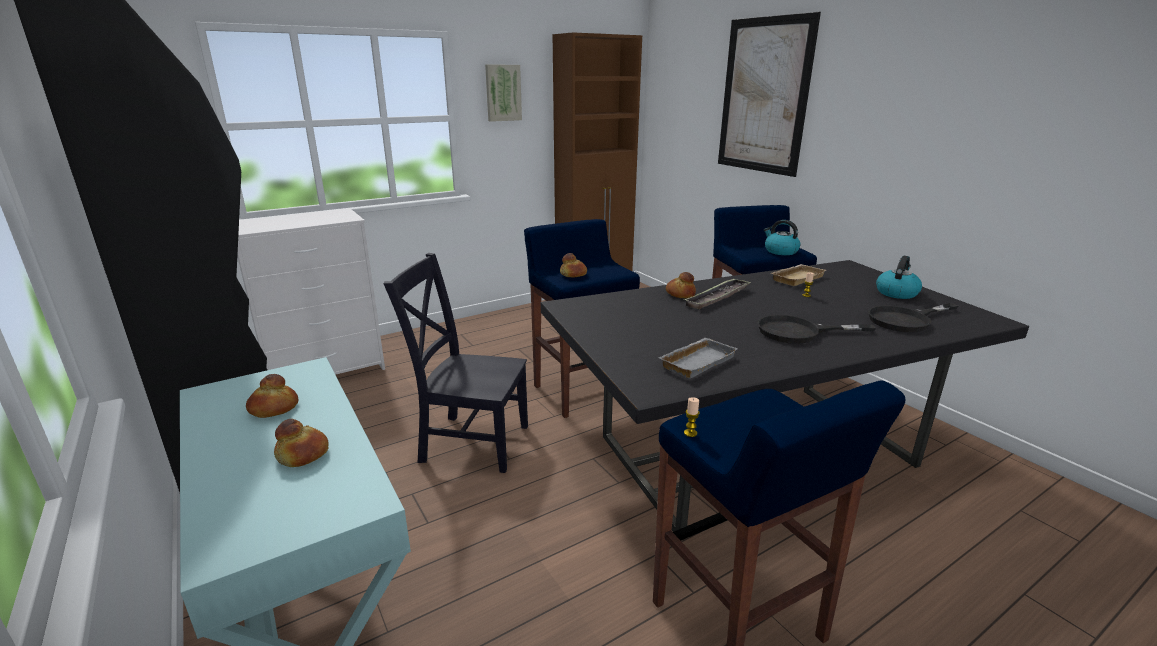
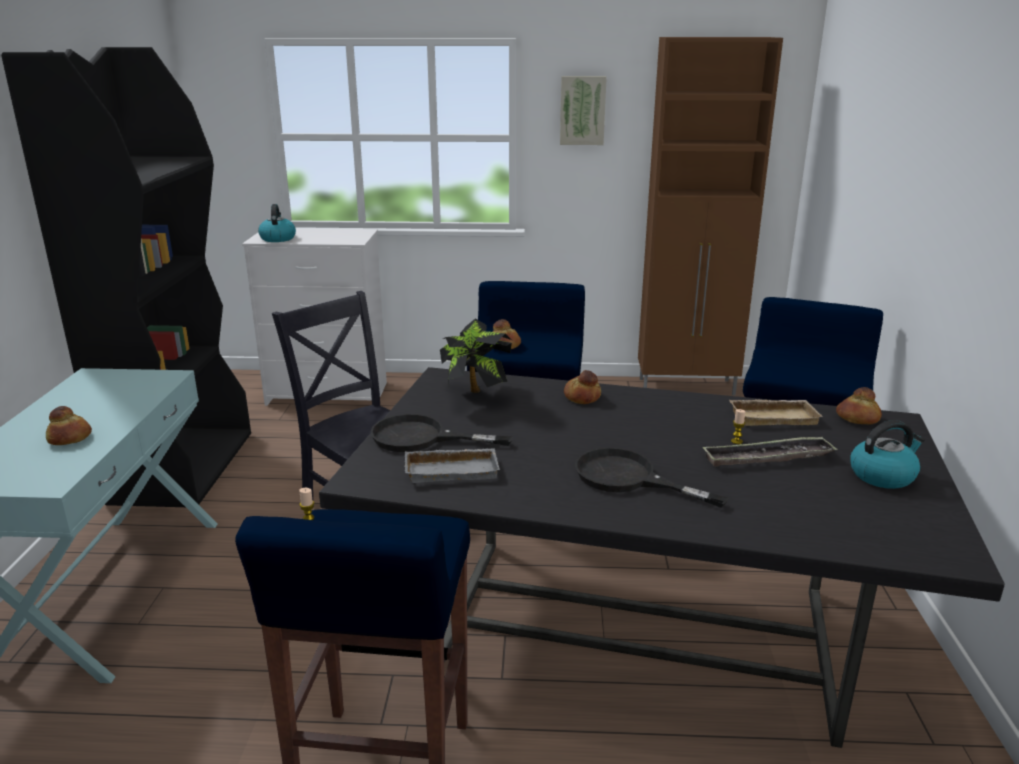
camera: 35 degrees right, 0 degrees up
(273, 409) = (104, 400): bread -> bread (857, 418)
(612, 311) = (474, 395): none -> potted plant
(717, 297) = (616, 412): tray -> tray (767, 458)
(763, 96) = (895, 140): picture -> none
(780, 251) = (823, 376): kettle -> kettle (277, 238)
(906, 320) = (808, 511): black frying pan -> black frying pan (421, 438)

